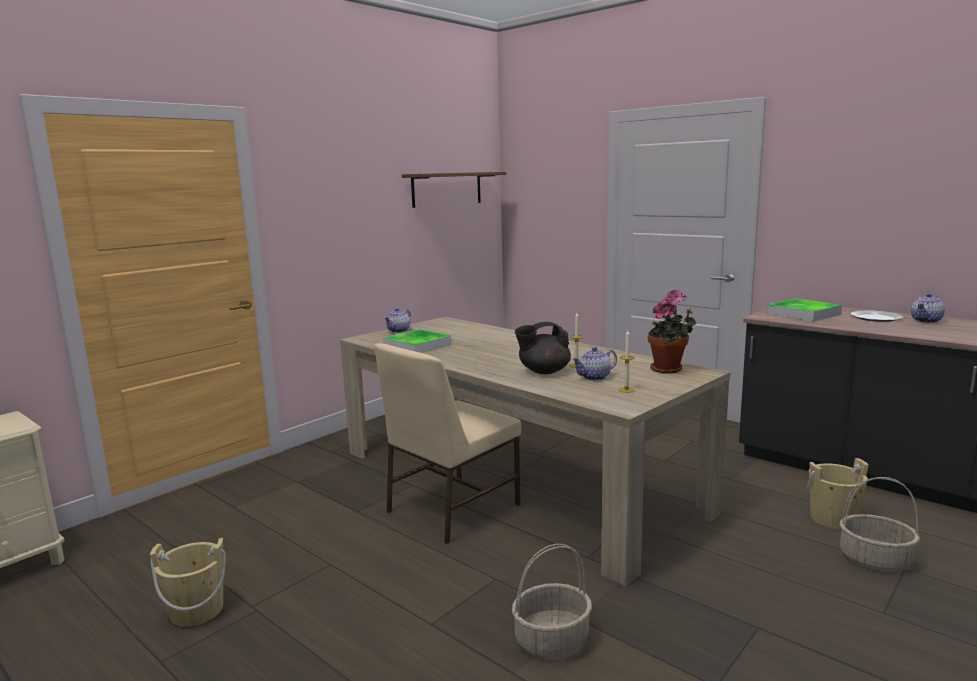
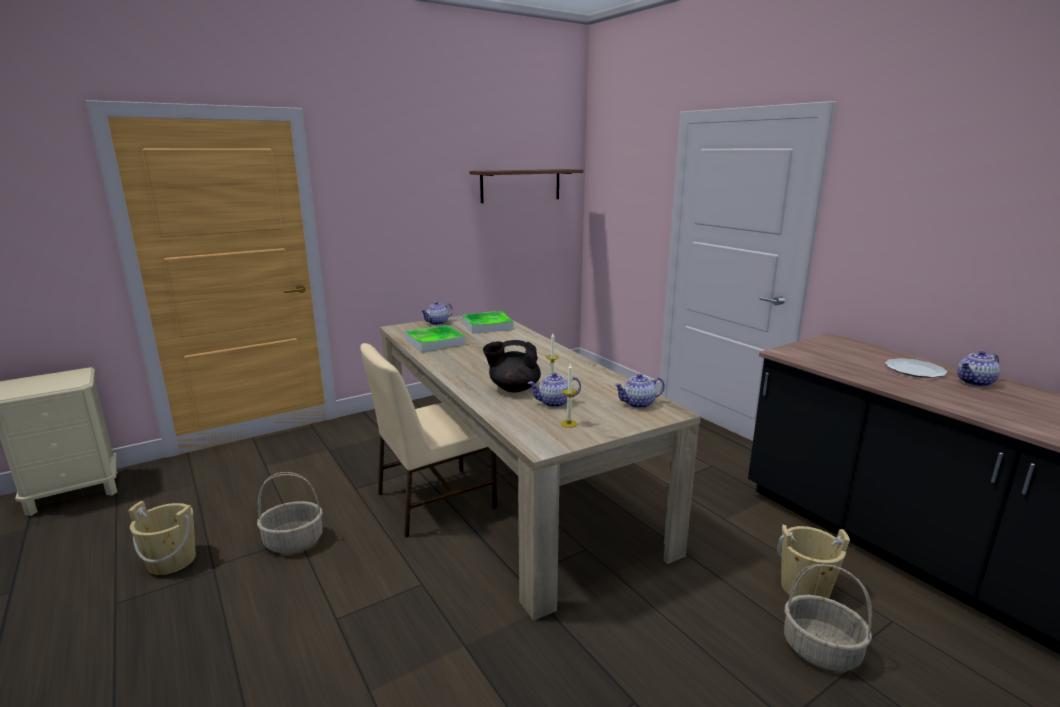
camera: 15 degrees right, 5 degrees up
(552, 639) = (427, 663): basket -> basket (294, 541)
(669, 370) = (638, 404): potted plant -> teapot
(803, 314) = (833, 354): tray -> tray (487, 326)

